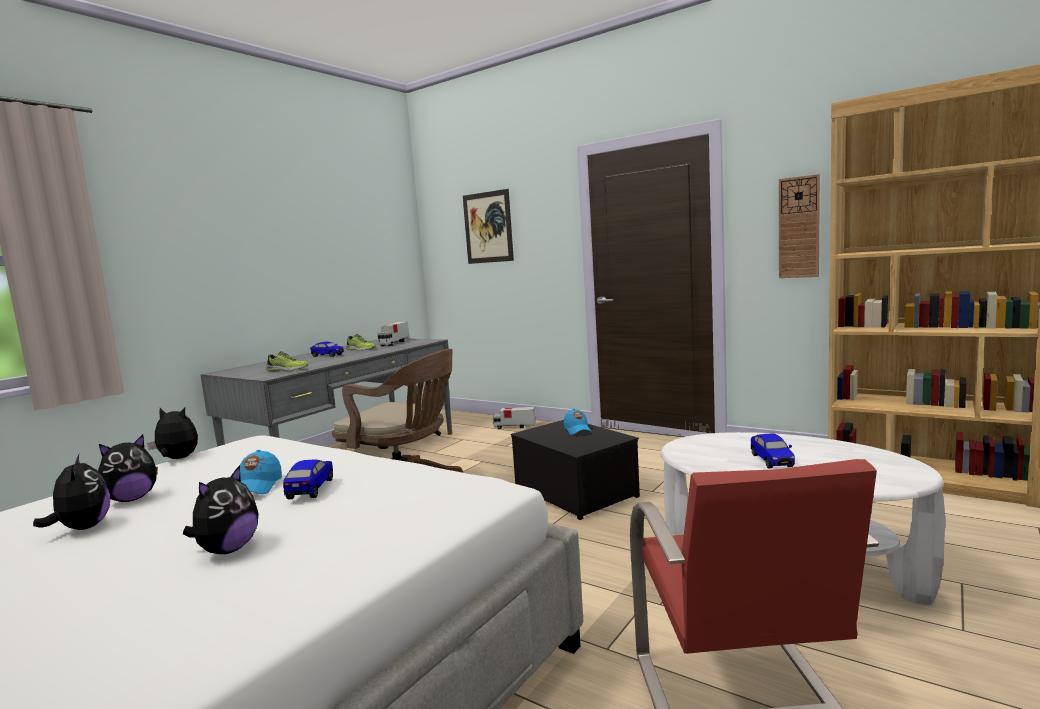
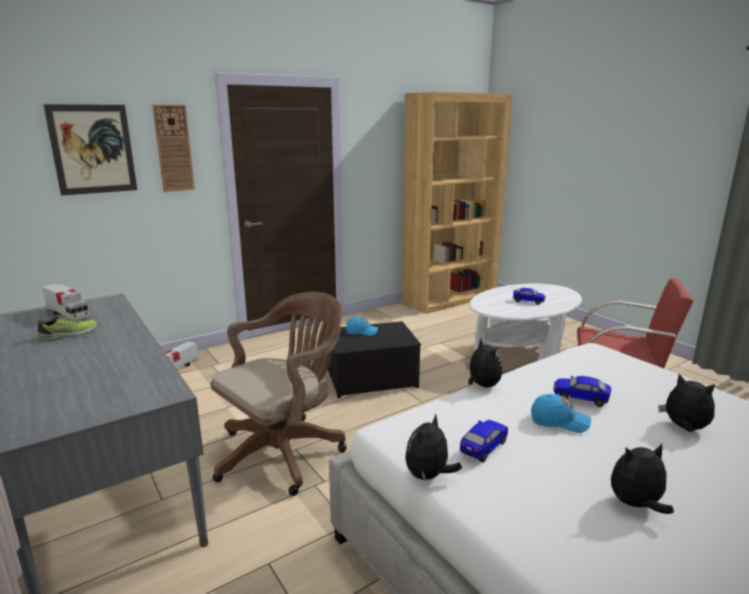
camera: 70 degrees left, 10 degrees up
(131, 499) = (563, 487): plush toy -> plush toy (482, 385)
(287, 370) = (134, 382): shoe -> none
(327, 355) = (66, 354): toy car -> toy car (484, 447)
(799, 227) = (383, 163): wall clock -> wall clock (174, 148)

